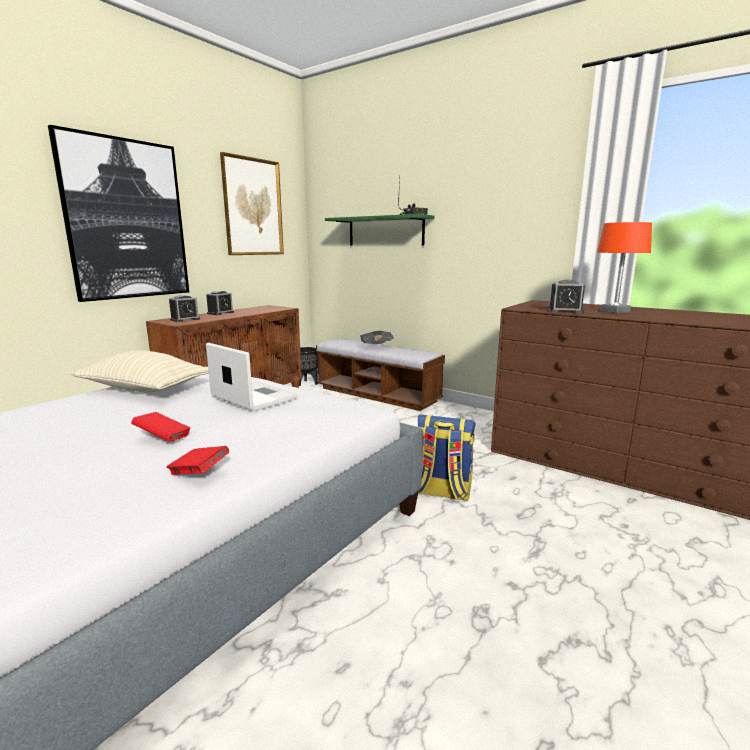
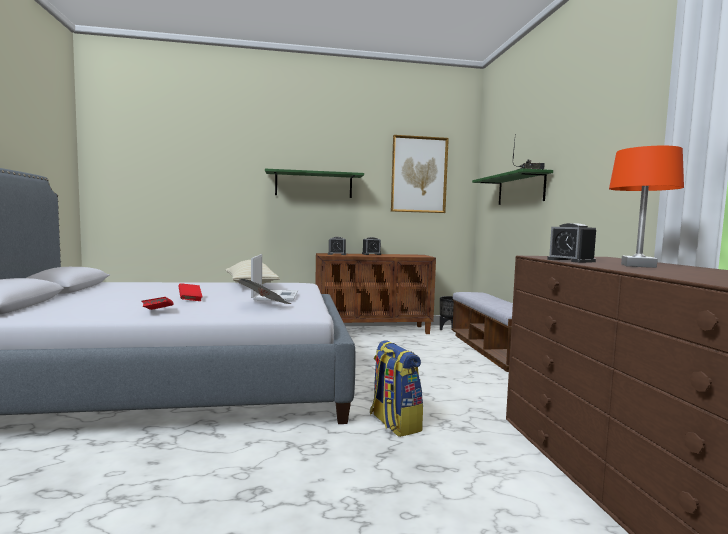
camera: 45 degrees right, 10 degrees down
(126, 220) = (314, 185): picture -> green shelf
(376, 347) = (491, 301): newspaper -> newspaper (265, 306)

